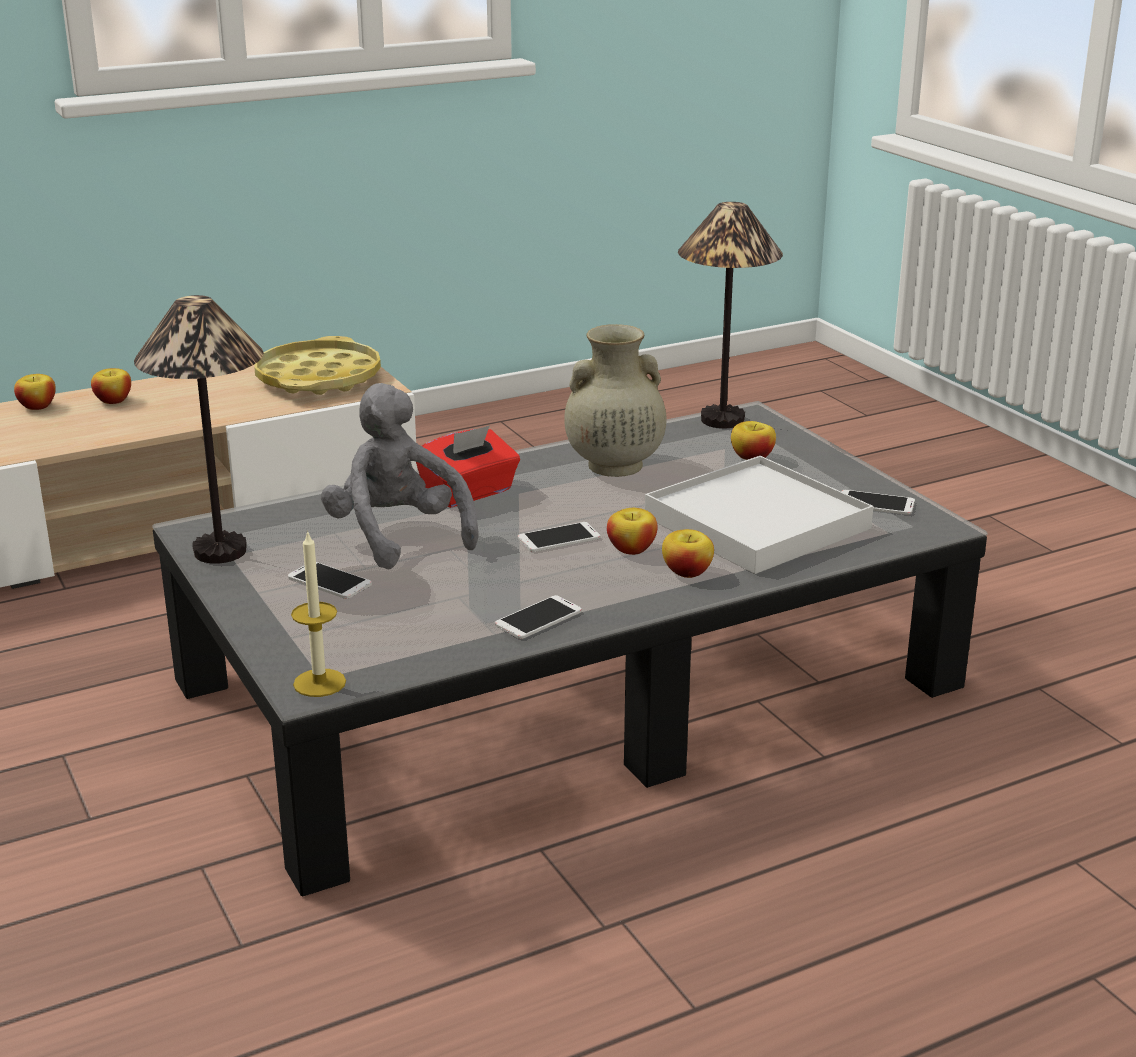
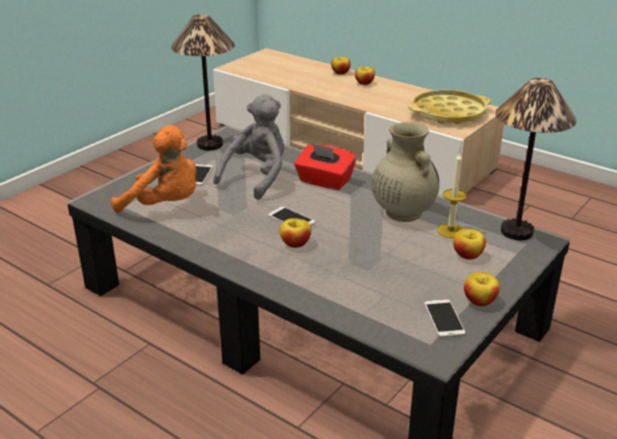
camera: 65 degrees right, 5 degrees up
(319, 683) = (100, 200): candle -> candle (450, 231)
(408, 626) = (165, 205): none -> orange plush toy
(538, 618) = (193, 236): phone -> none
(687, 572) = (279, 268): apple -> apple (479, 301)
(756, 522) = (368, 277): white tray -> none

